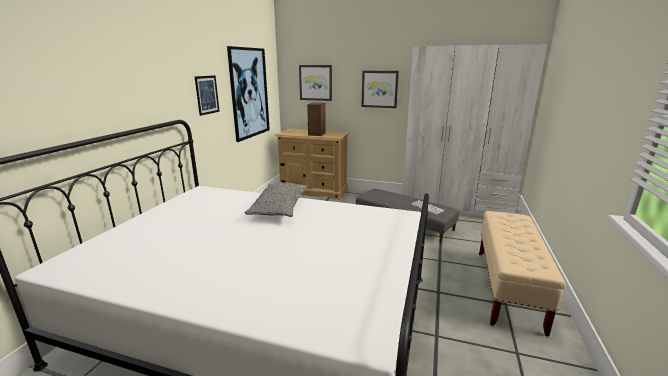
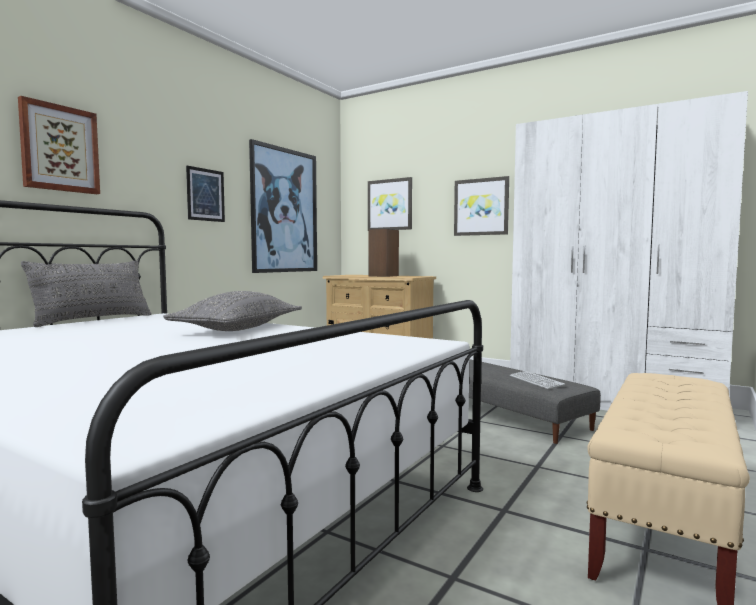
camera: 15 degrees right, 15 degrees down
(122, 85) = (59, 148): none -> picture
(164, 203) = (93, 320): none -> grey pillow

